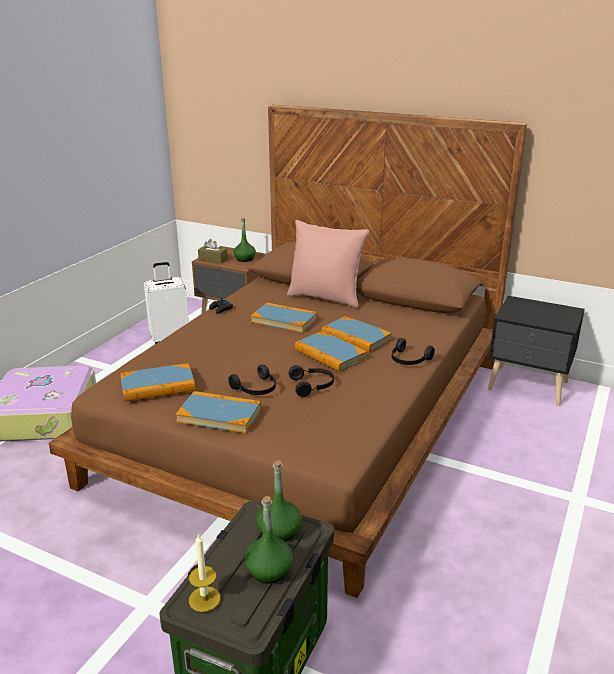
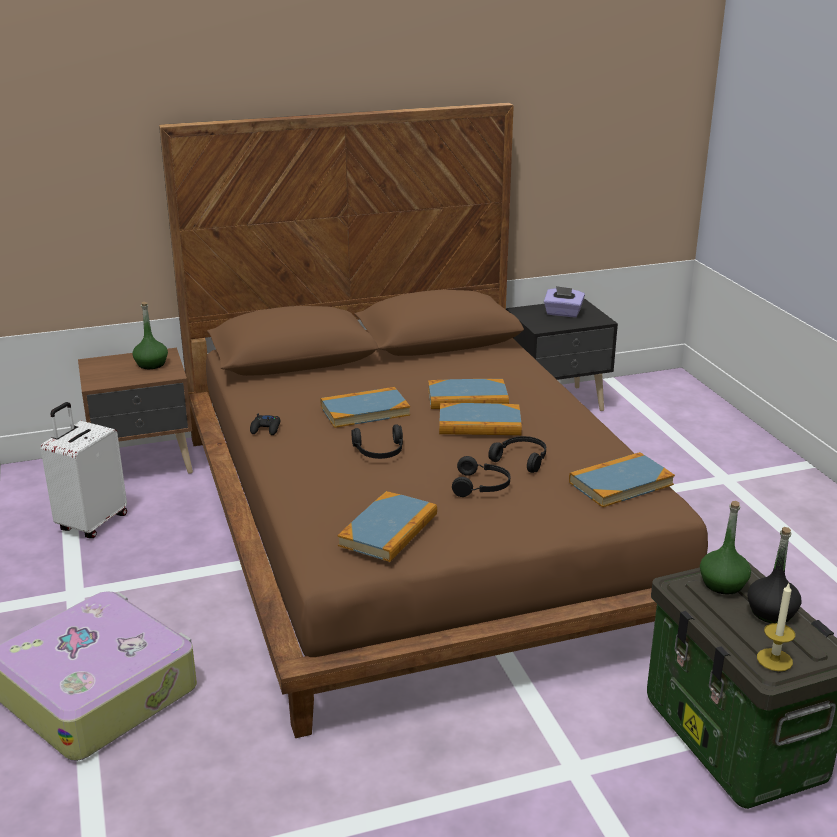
camera: 45 degrees left, 0 degrees up
(213, 259) = (108, 379): brown tissue box -> none
(219, 415) = (501, 525): book -> book (620, 483)
(269, 570) = (771, 612): green bottle -> black bottle
(326, 298) = (354, 372): pink pillow -> none
(408, 360) = (551, 399): black headphones -> black headphones (379, 452)
(544, 312) = (563, 313): none -> purple tissue box

